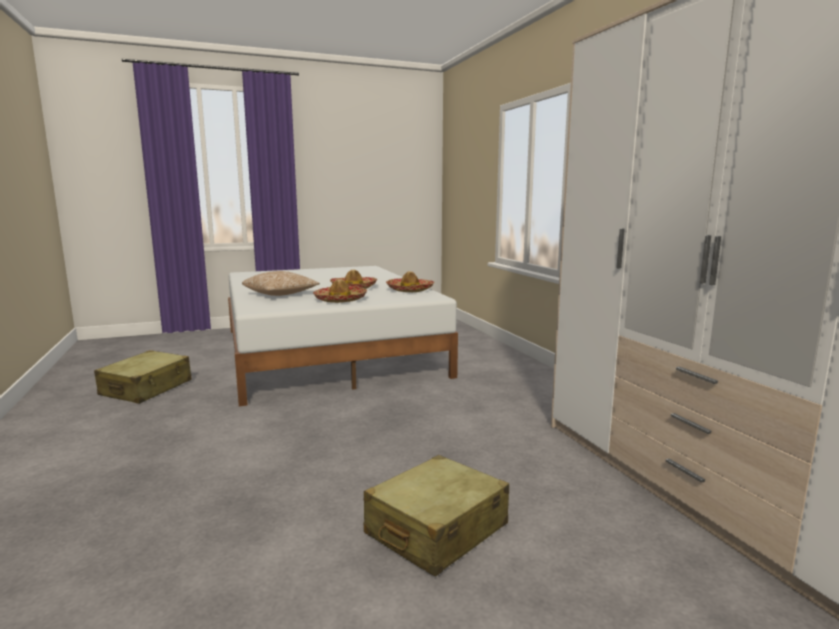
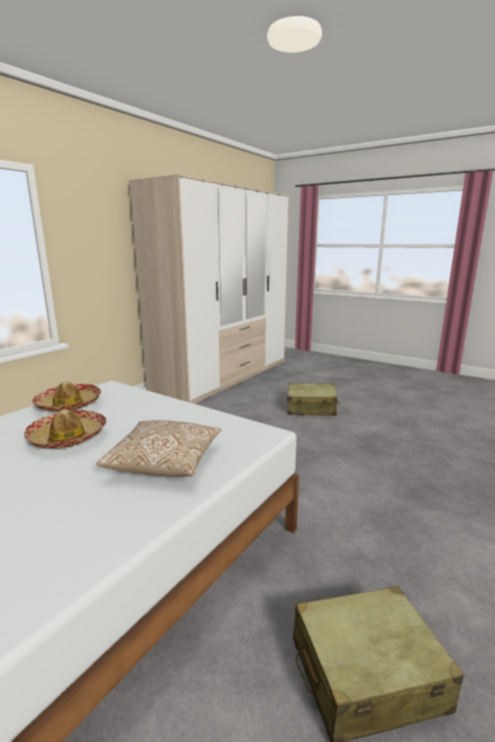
camera: 125 degrees left, 5 degrees up
(340, 300) = (163, 416): hat -> none

